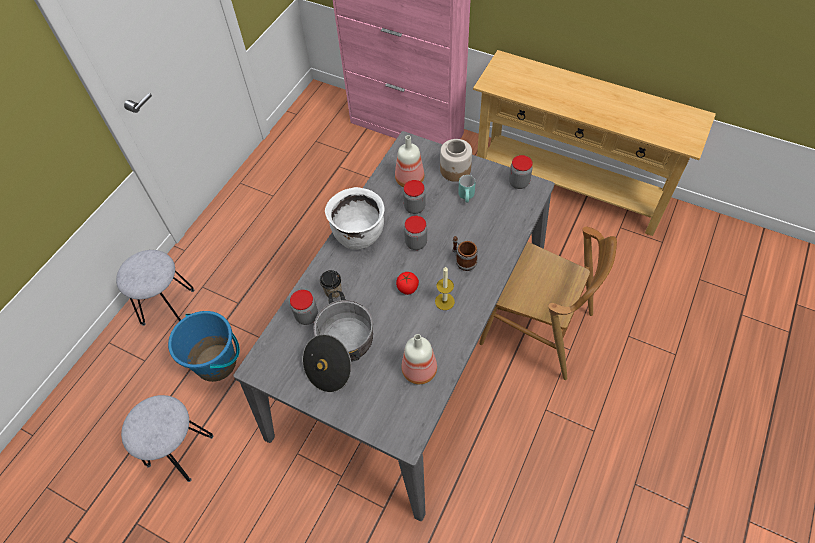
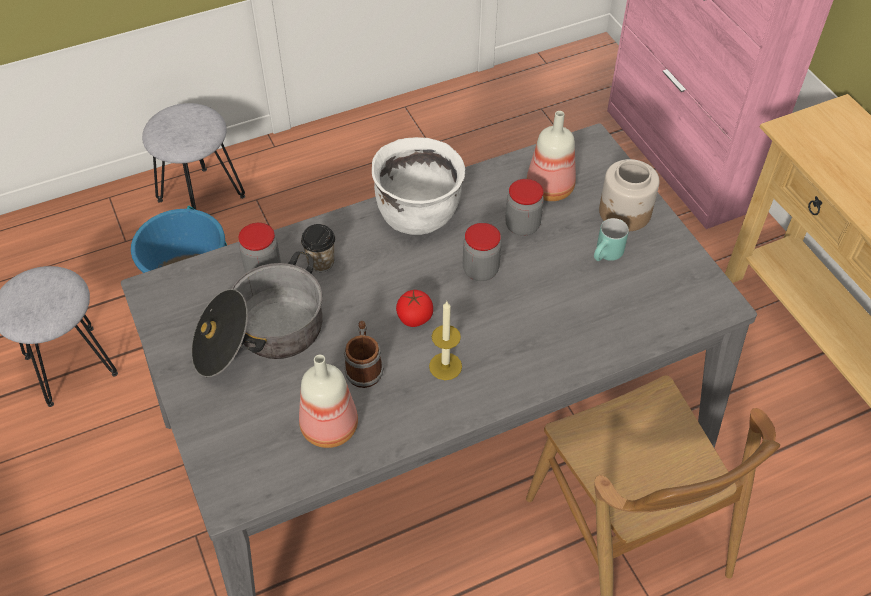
camera: 35 degrees right, 5 degrees down
(463, 260) = (521, 331): mug -> mug (364, 367)
(519, 183) = (701, 282): jar -> none

